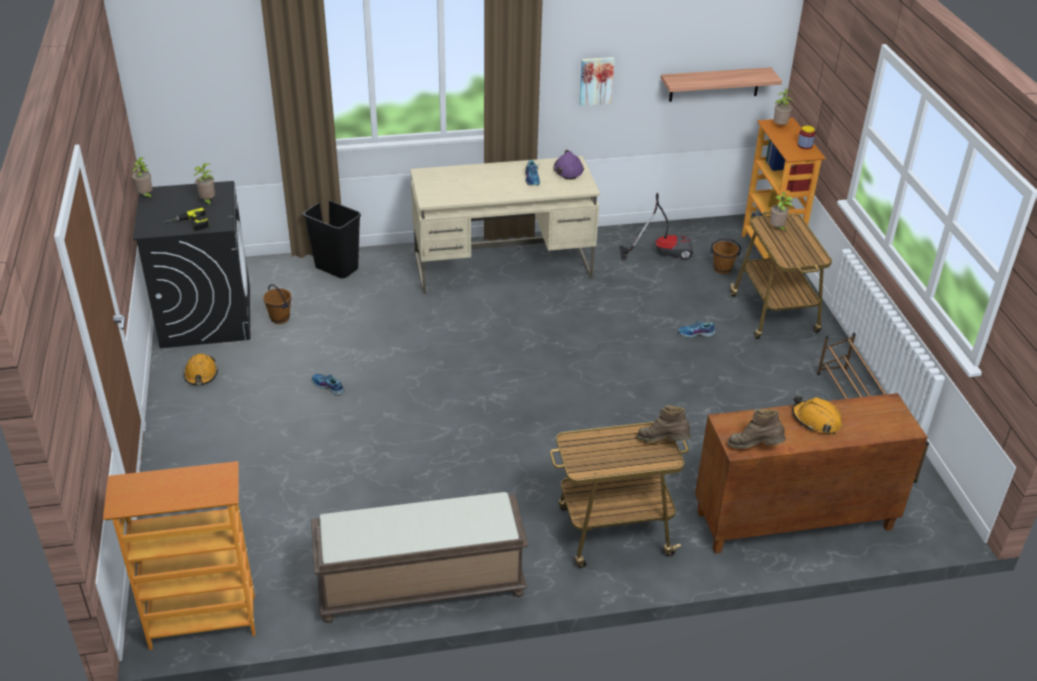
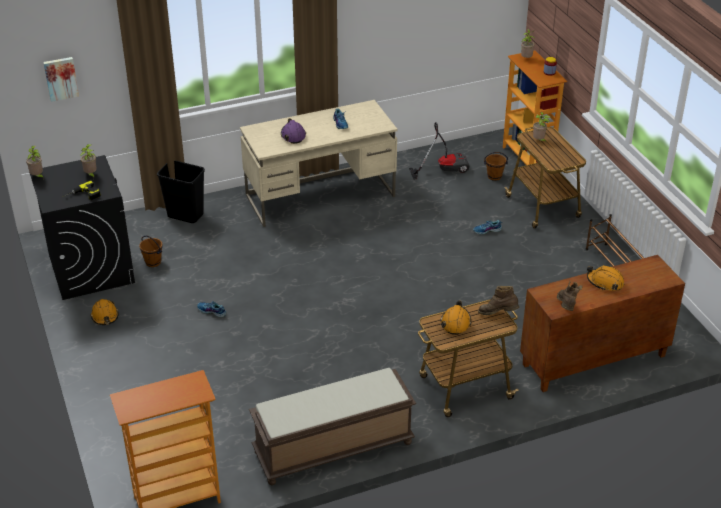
camera: 10 degrees left, 0 degrees up
(568, 170) = (366, 113): purple hard hat -> purple hard hat (293, 135)
(596, 80) = (379, 38): picture -> picture (61, 78)
(603, 446) = (455, 322): none -> orange hard hat
(714, 84) = (470, 30): shelf -> none
(754, 447) = (566, 308): brown boot -> brown boot turned 90 degrees clockwise

